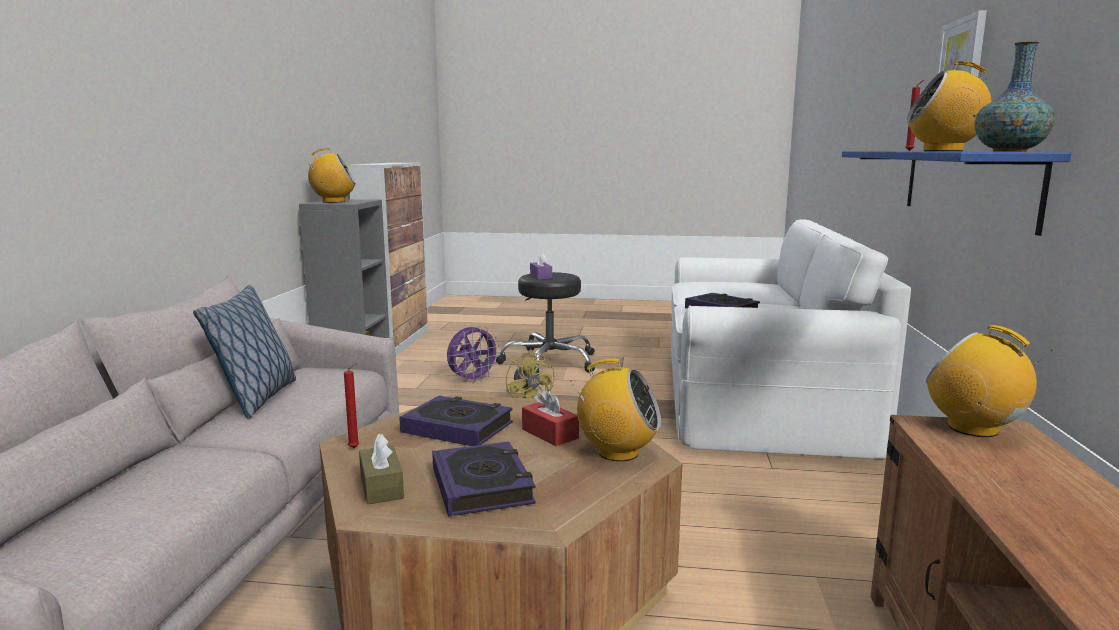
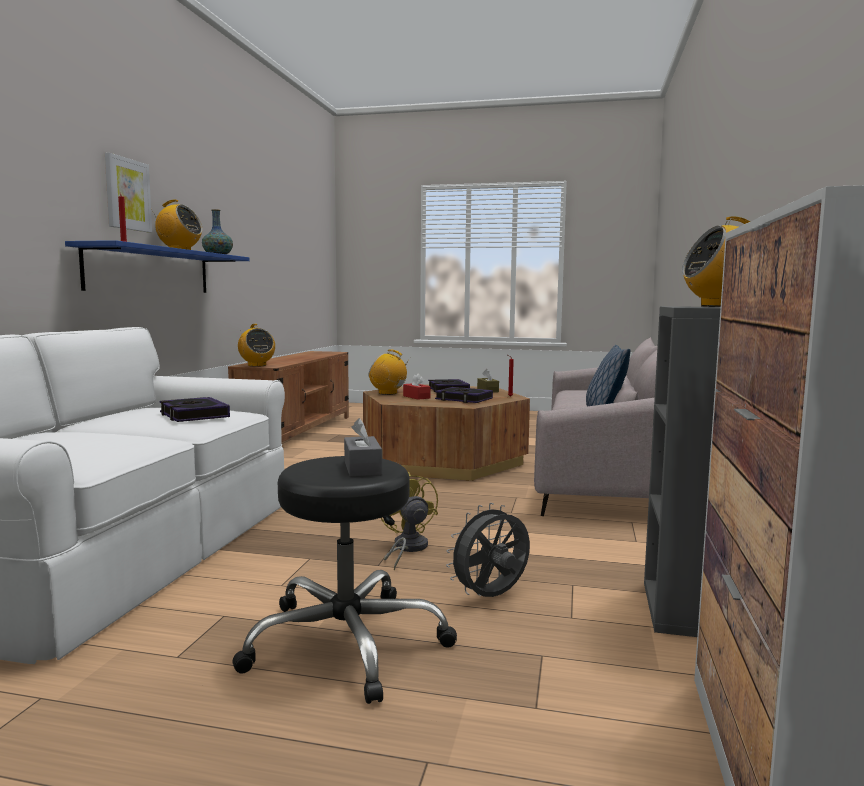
camera: 175 degrees left, 5 degrees down
(472, 380) = (491, 597): purple fan -> grey fan
(541, 276) = (362, 468): purple tissue box -> grey tissue box

